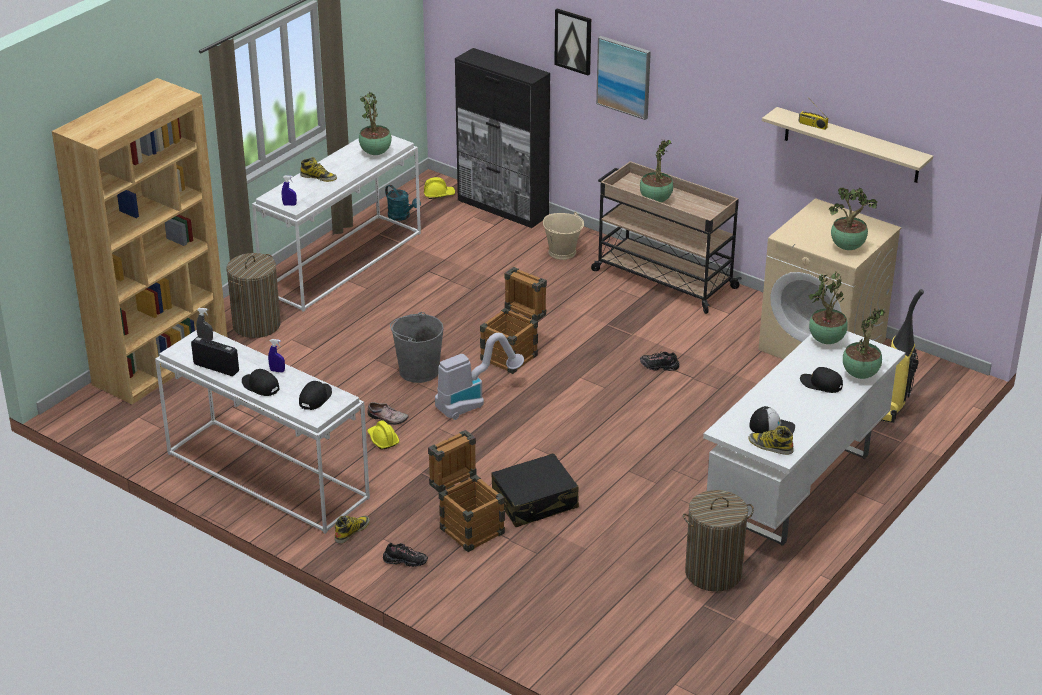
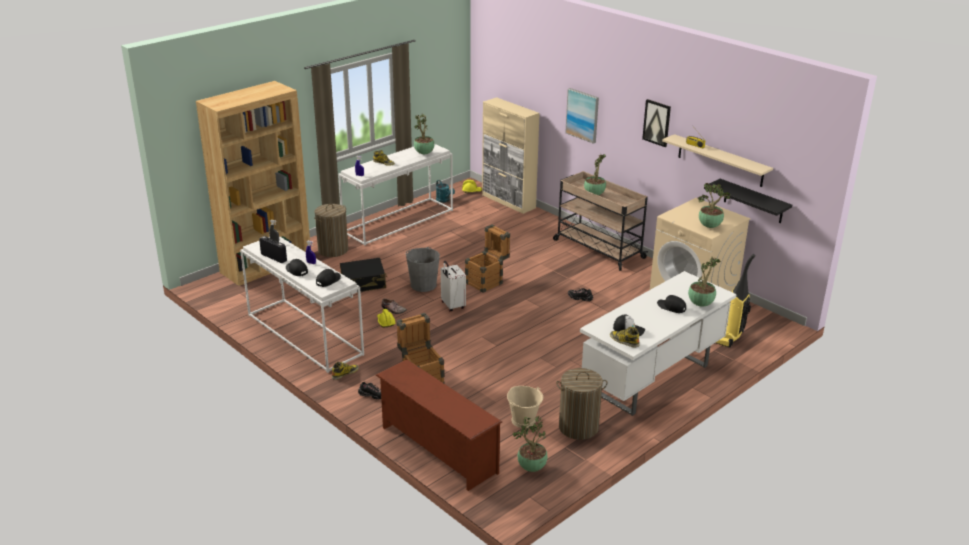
camera: 10 degrees right, 5 degrees down
(474, 401) = (452, 305): vacuum cleaner -> white suitcase
(503, 208) = (508, 201): black cabinet -> beige cabinet
(526, 633) = (437, 450): none -> brown shoe rack
(535, 501) = (471, 369): black suitcase -> black suitcase (363, 283)
(562, 252) = (538, 228): beige bucket -> beige bucket (524, 420)
(573, 41) = (554, 92): picture -> picture (657, 122)
(825, 341) = (682, 282): potted plant -> potted plant (531, 468)
(905, 203) = (753, 201): none -> black shelf

